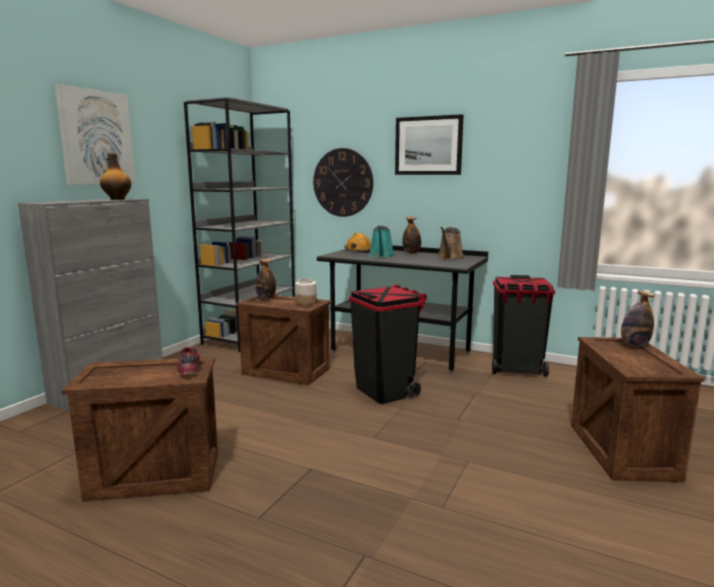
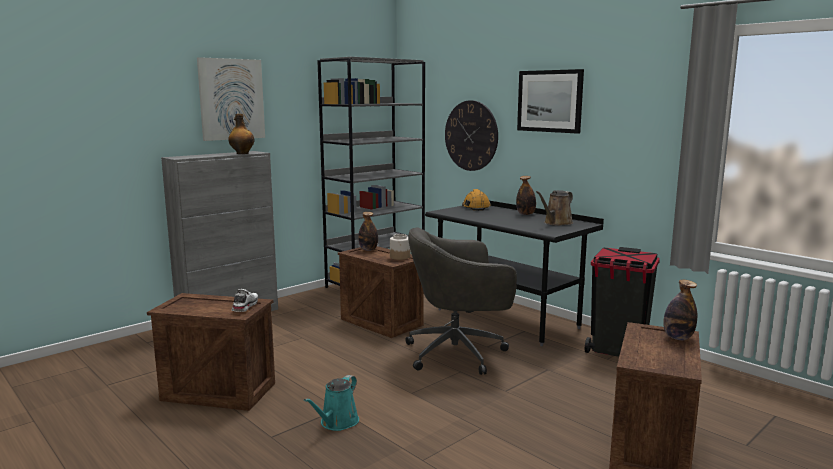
camera: 20 degrees right, 0 degrees up
(188, 368) = (244, 306): red shoe -> white shoe
(381, 255) = (489, 215): turquoise watering can -> turquoise watering can (337, 423)
(385, 391) = (458, 353): black trash can -> grey office chair

